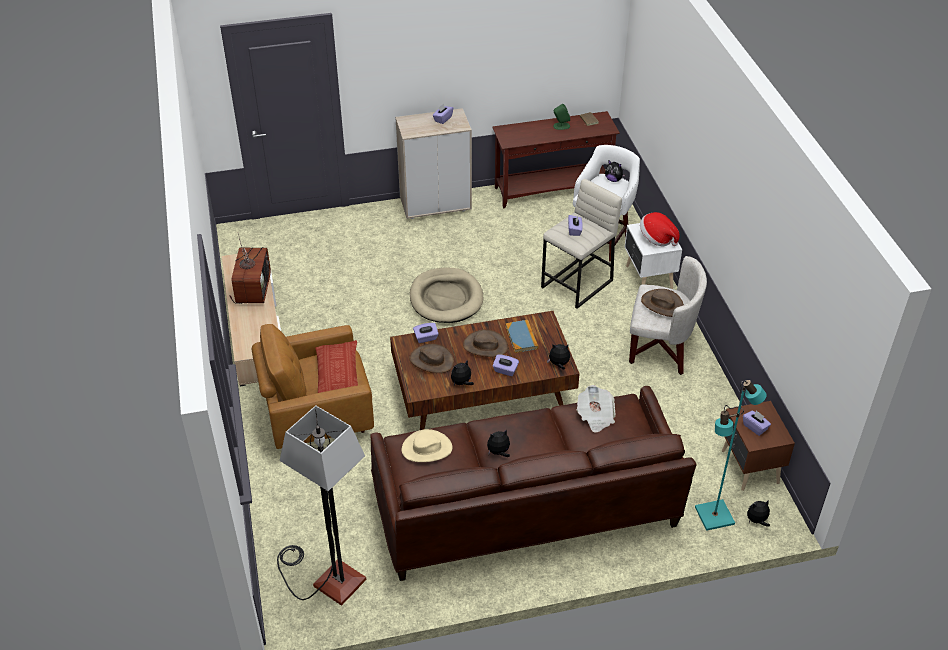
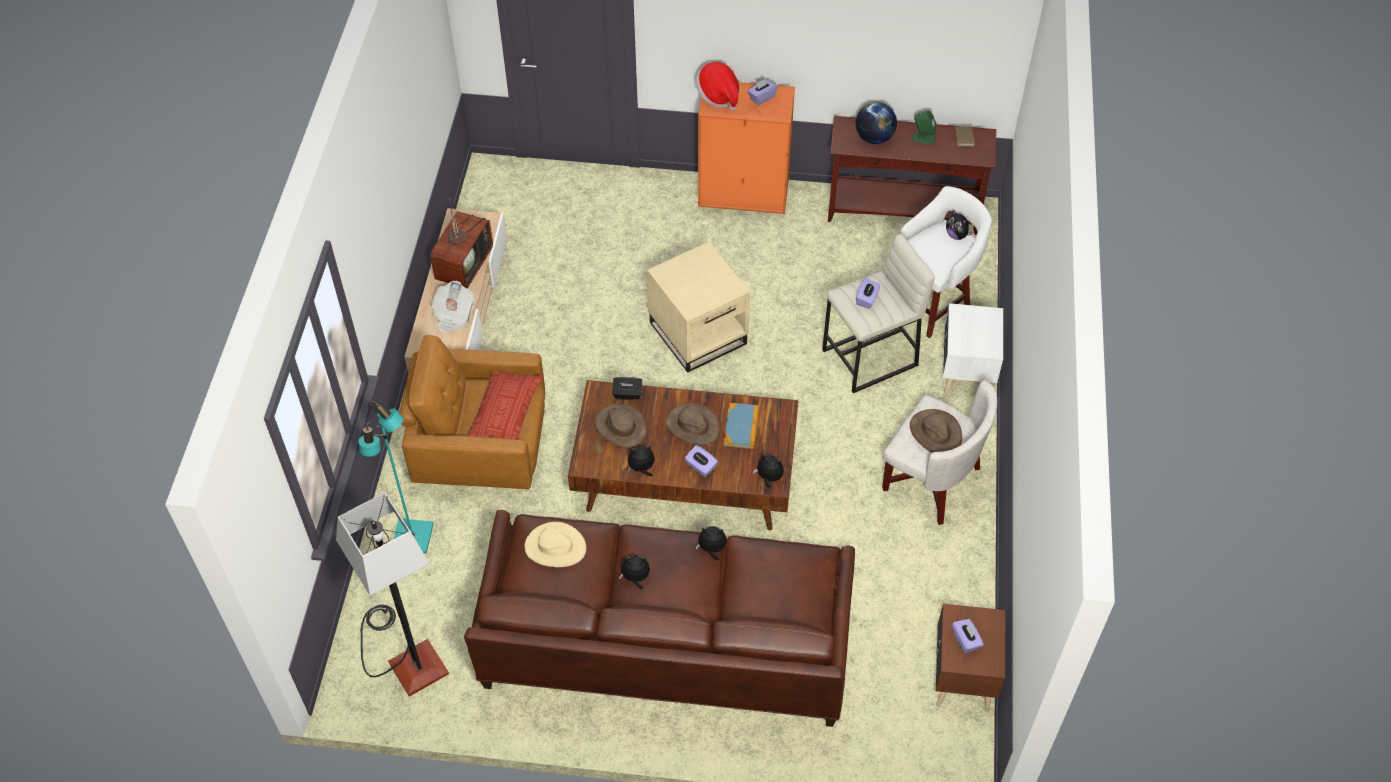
camera: 20 degrees right, 10 degrees up
(426, 338) = (627, 394): purple tissue box -> black tissue box
(436, 206) = (744, 197): beige cabinet -> orange cabinet
(446, 298) = (698, 333): beige dog bed -> beige side table
(527, 133) = (874, 138): none -> globe
(595, 416) = (771, 566): newspaper -> newspaper (453, 315)
(657, 238) = (978, 334): hat -> hat (718, 96)
(714, 515) = (885, 727): turquoise floor lamp -> turquoise floor lamp (412, 536)
(757, 521) = (934, 752): plush toy -> plush toy (712, 549)

